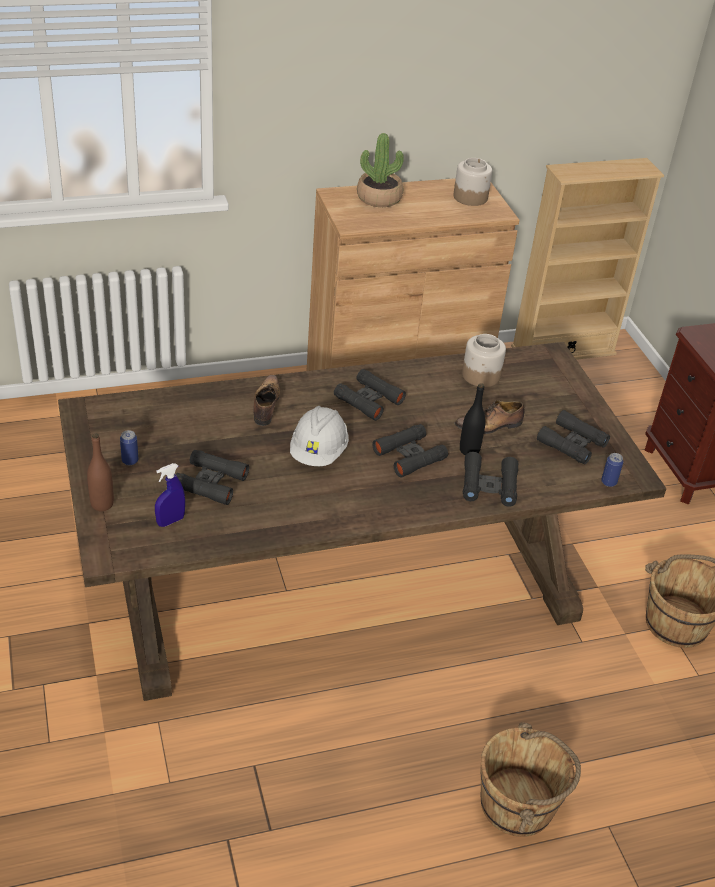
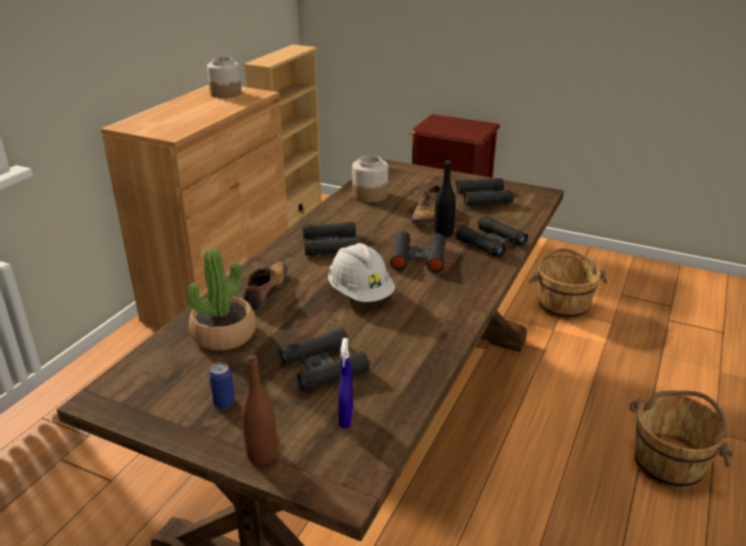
camera: 45 degrees left, 10 degrees down
(266, 405) = (265, 291): shoe -> shoe turned 60 degrees clockwise
(379, 198) = (162, 115): potted plant -> potted plant (224, 334)
(608, 482) = (537, 203): can -> none

